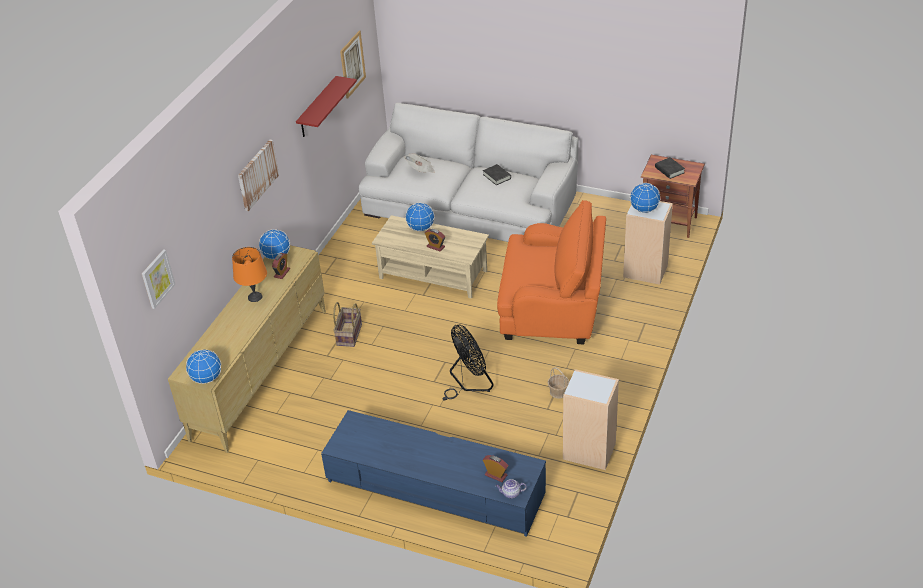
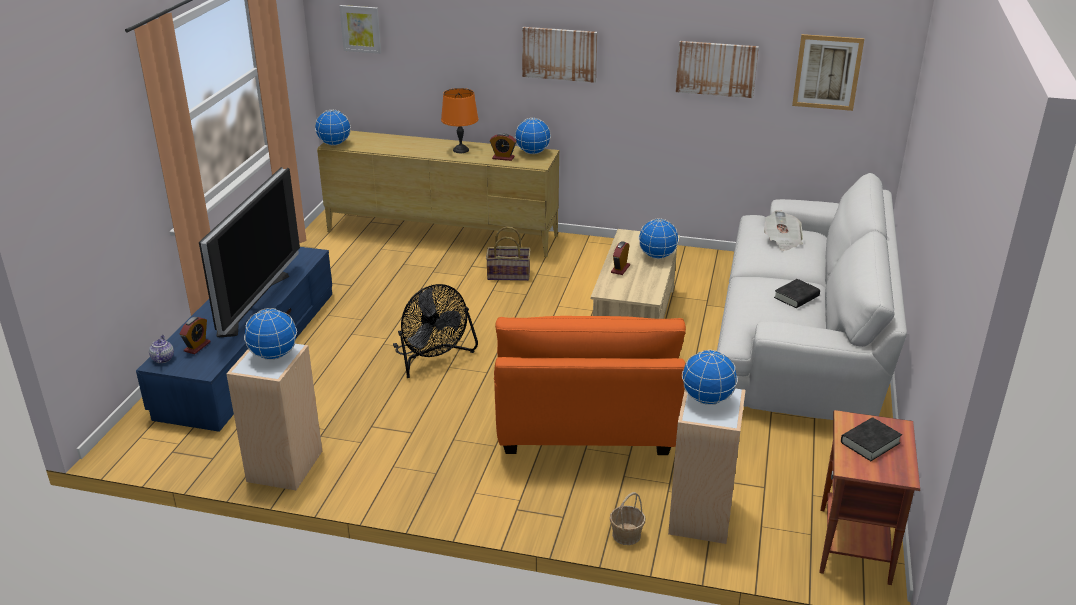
camera: 80 degrees right, 10 degrees down
(317, 108) = (716, 68): red shelf -> picture
(432, 448) = (254, 303): none -> television
(558, 392) = (403, 434): basket -> basket (626, 535)
(587, 384) = (273, 355): none -> globe

